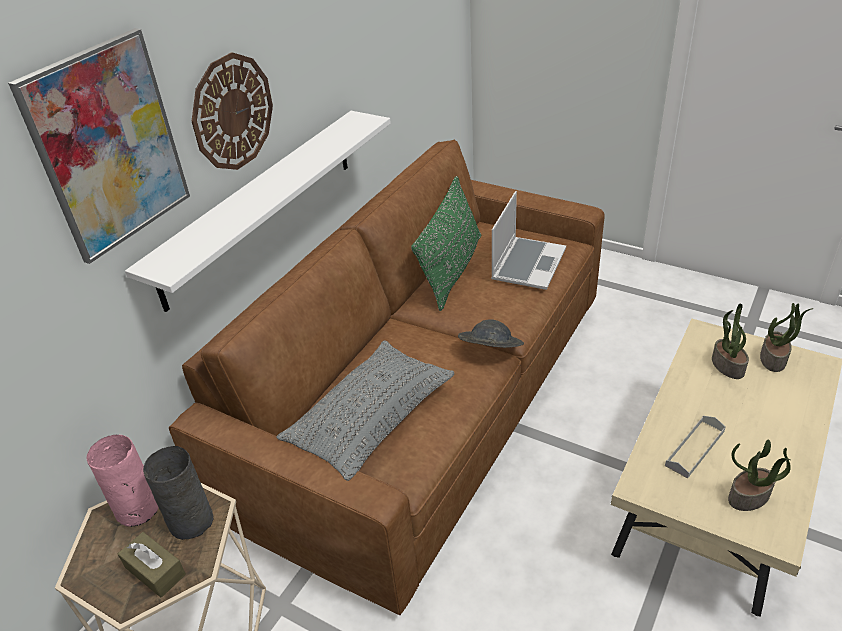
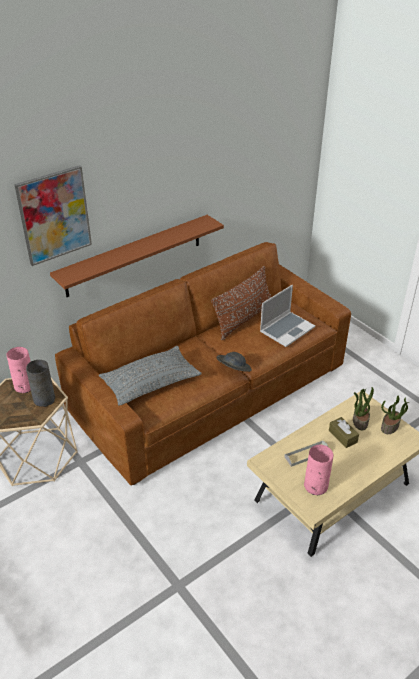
camera: 20 degrees right, 0 degrees up
(155, 571) = (19, 414): brown tissue box -> brown tissue box (342, 436)
(232, 112) = (126, 207): wall clock -> none
(260, 205) = (134, 255): white shelf -> brown shelf
(452, 270) = (244, 319): green pillow -> brown pillow
(749, 497) = (315, 486): potted plant -> pink vase

